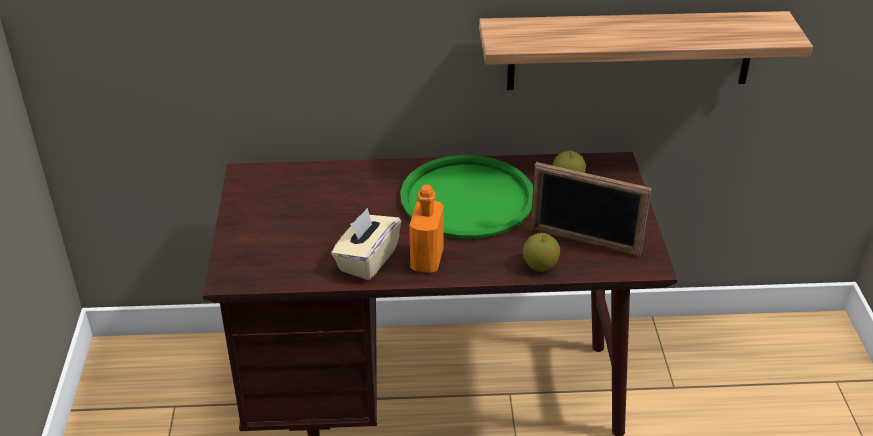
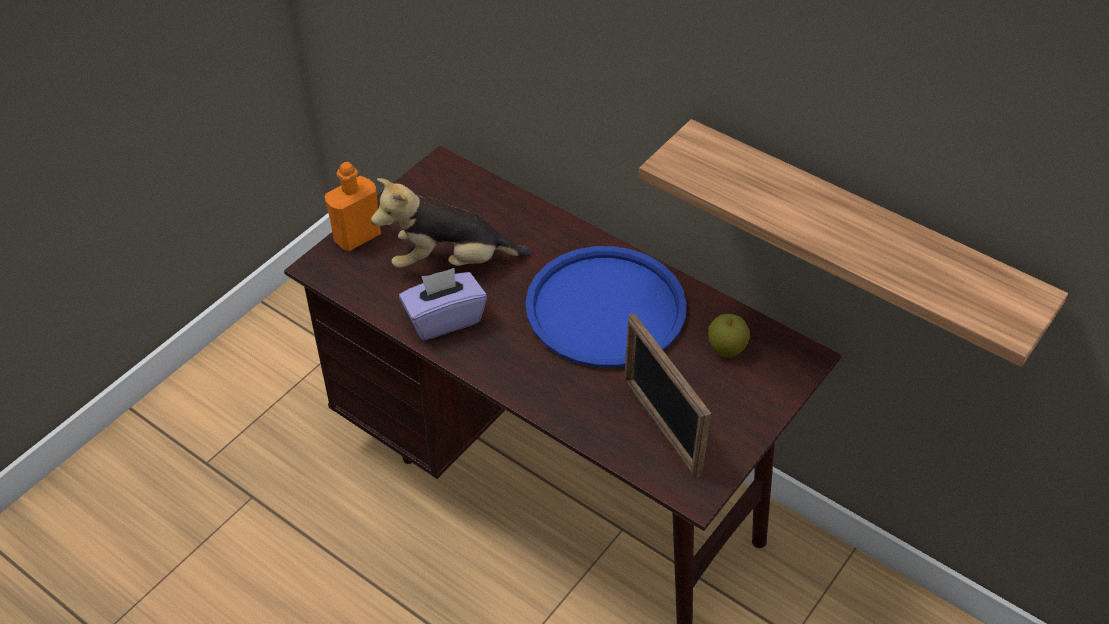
camera: 40 degrees right, 10 degrees up
(327, 225) = (451, 262): none -> plush toy
(367, 260) = (444, 319): beige tissue box -> purple tissue box
(427, 260) = (494, 351): orange bottle -> orange bottle (357, 237)
(467, 198) = (605, 308): green tray -> blue tray
(540, 266) = (587, 424): apple -> none

